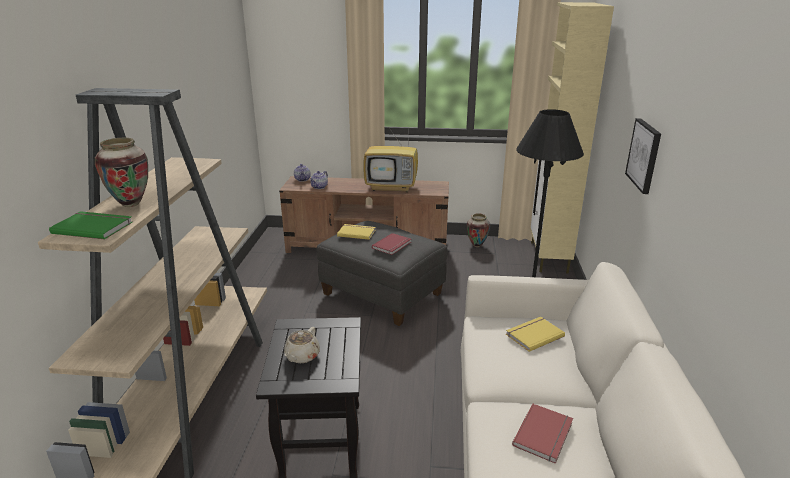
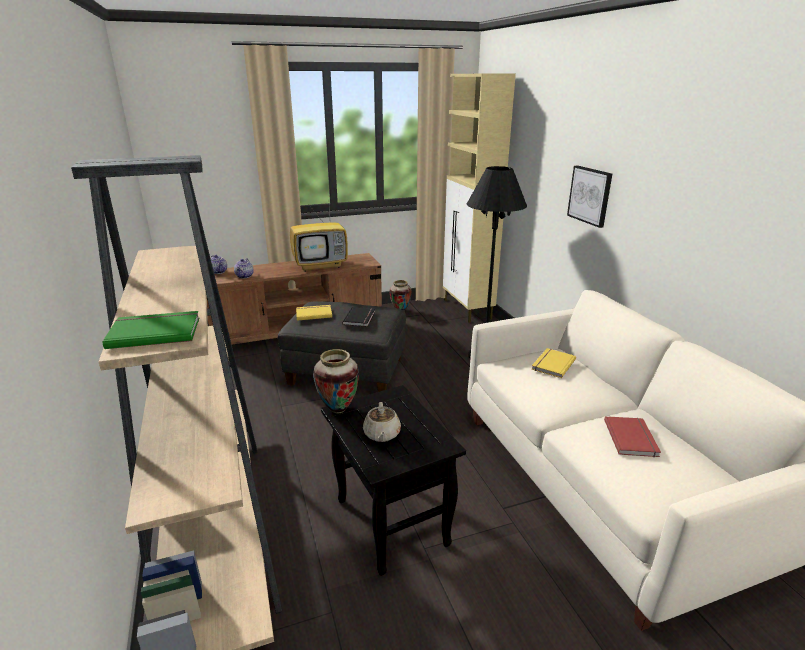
camera: 25 degrees left, 0 degrees up
(131, 204) = (164, 301): vase -> vase (338, 409)
(393, 245) = (360, 318): red book -> black book

